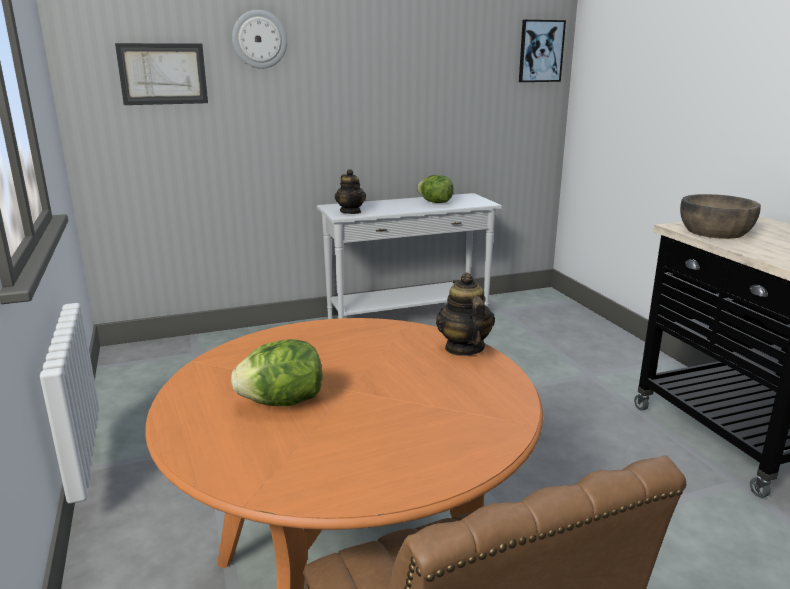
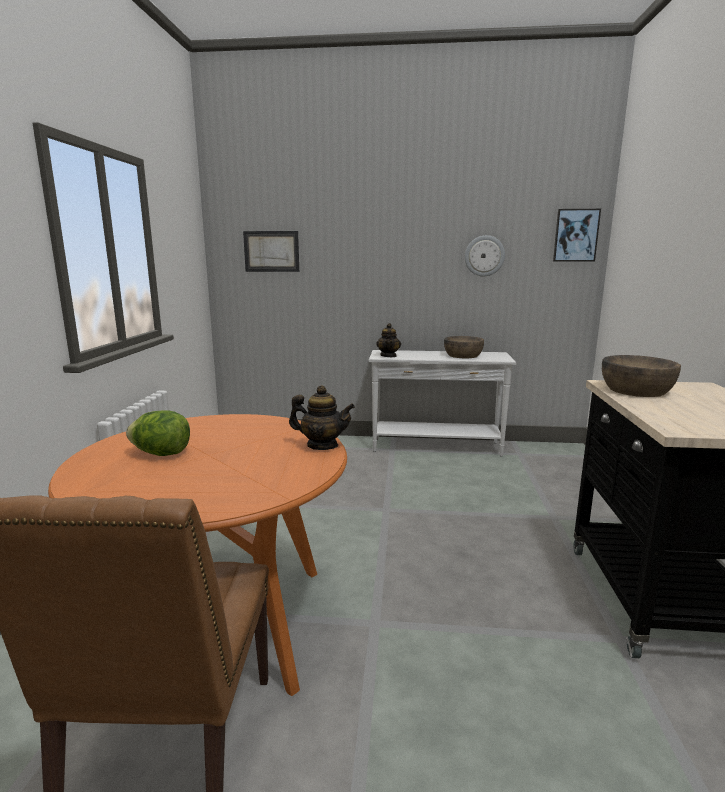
camera: 25 degrees right, 5 degrees down
(259, 39) = (337, 227): wall clock -> wall clock (484, 256)
(435, 202) = (463, 355): lettuce -> brown bowl
(464, 348) = (322, 445): teapot -> teapot turned 90 degrees clockwise

